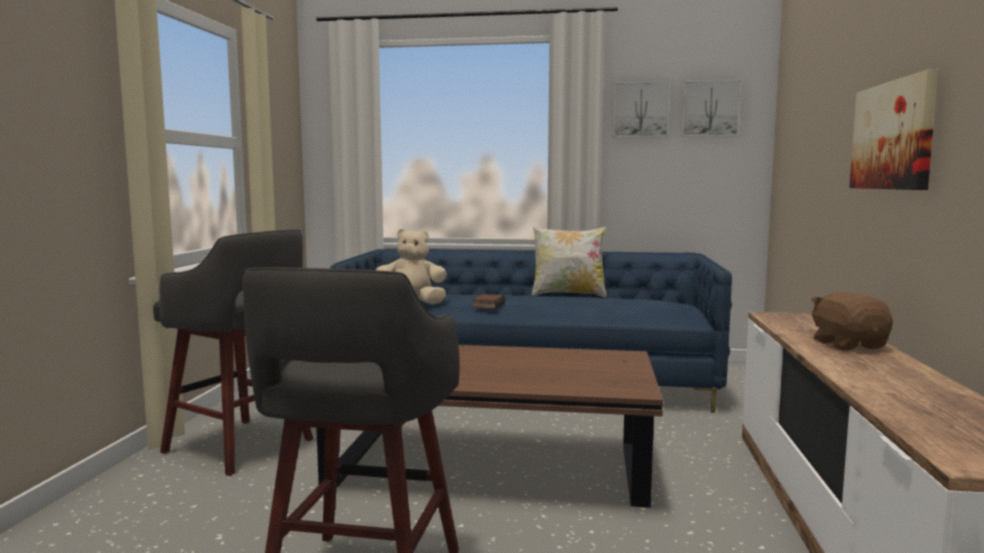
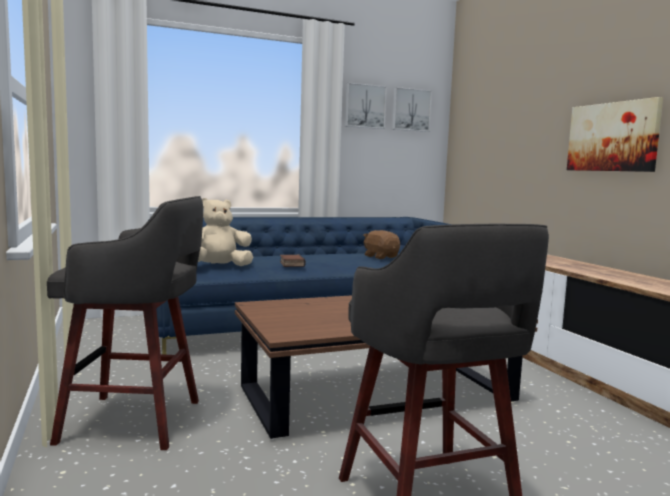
camera: 30 degrees left, 0 degrees up
(568, 294) = (330, 252): pillow -> none
(848, 345) = (607, 271): brown plush toy -> brown plush toy (380, 257)

